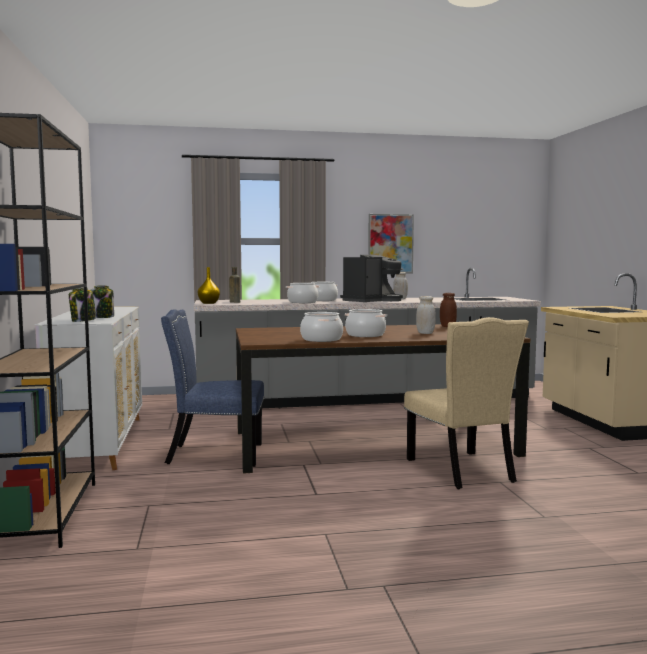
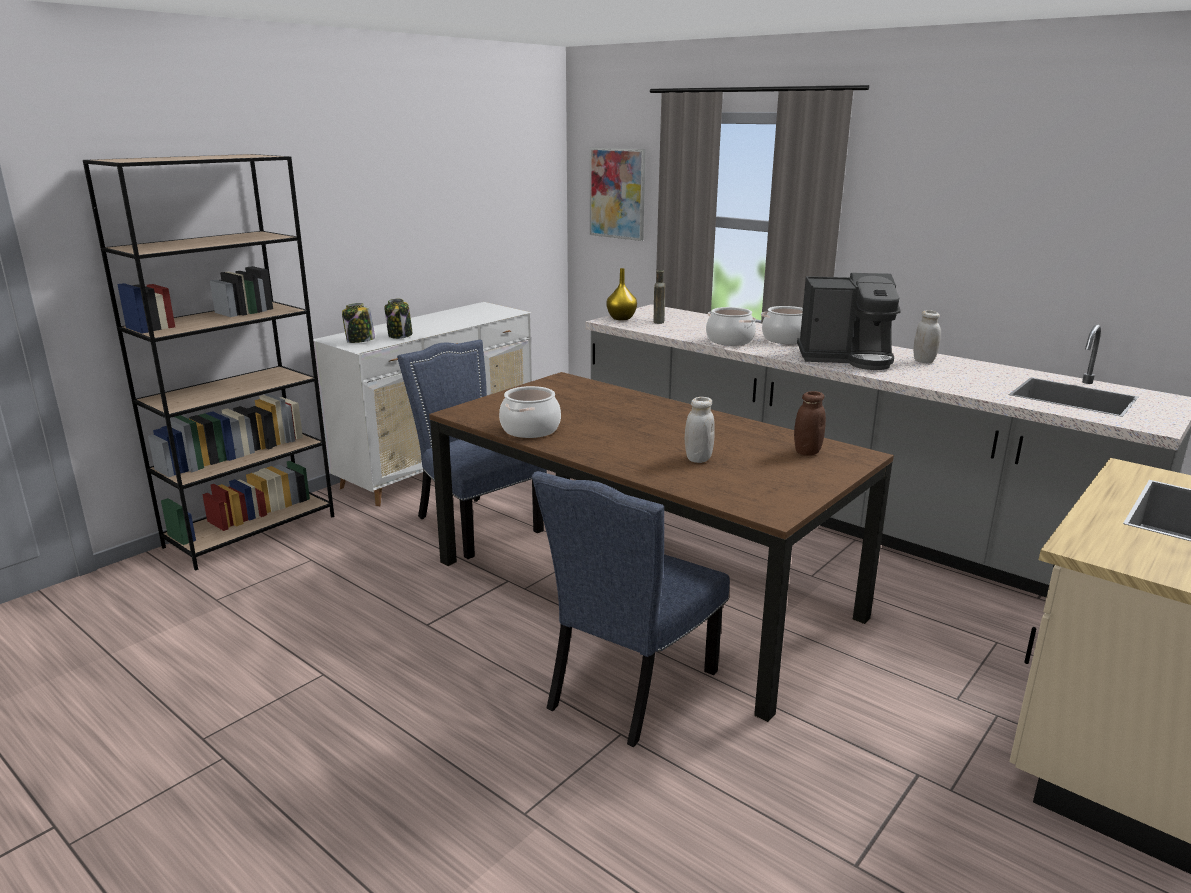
camera: 50 degrees right, 15 degrees up
(365, 335) = (611, 436): cooking pot -> none
(390, 244) = (968, 249): picture -> picture (617, 193)
(460, 469) = (631, 685): beige chair -> blue chair

